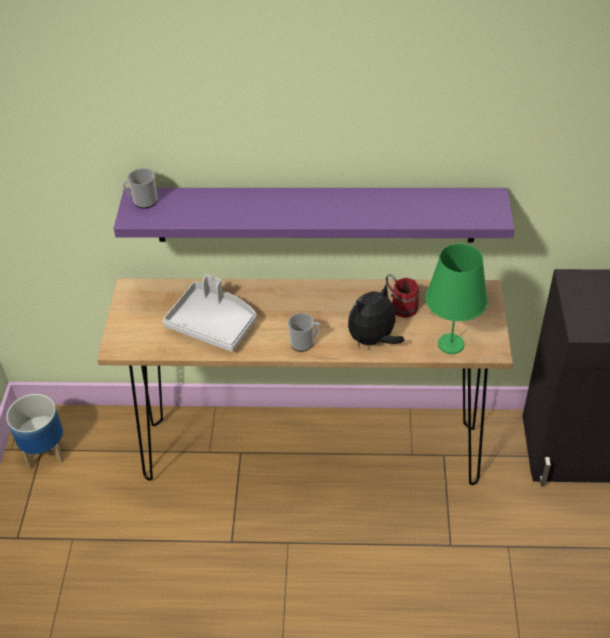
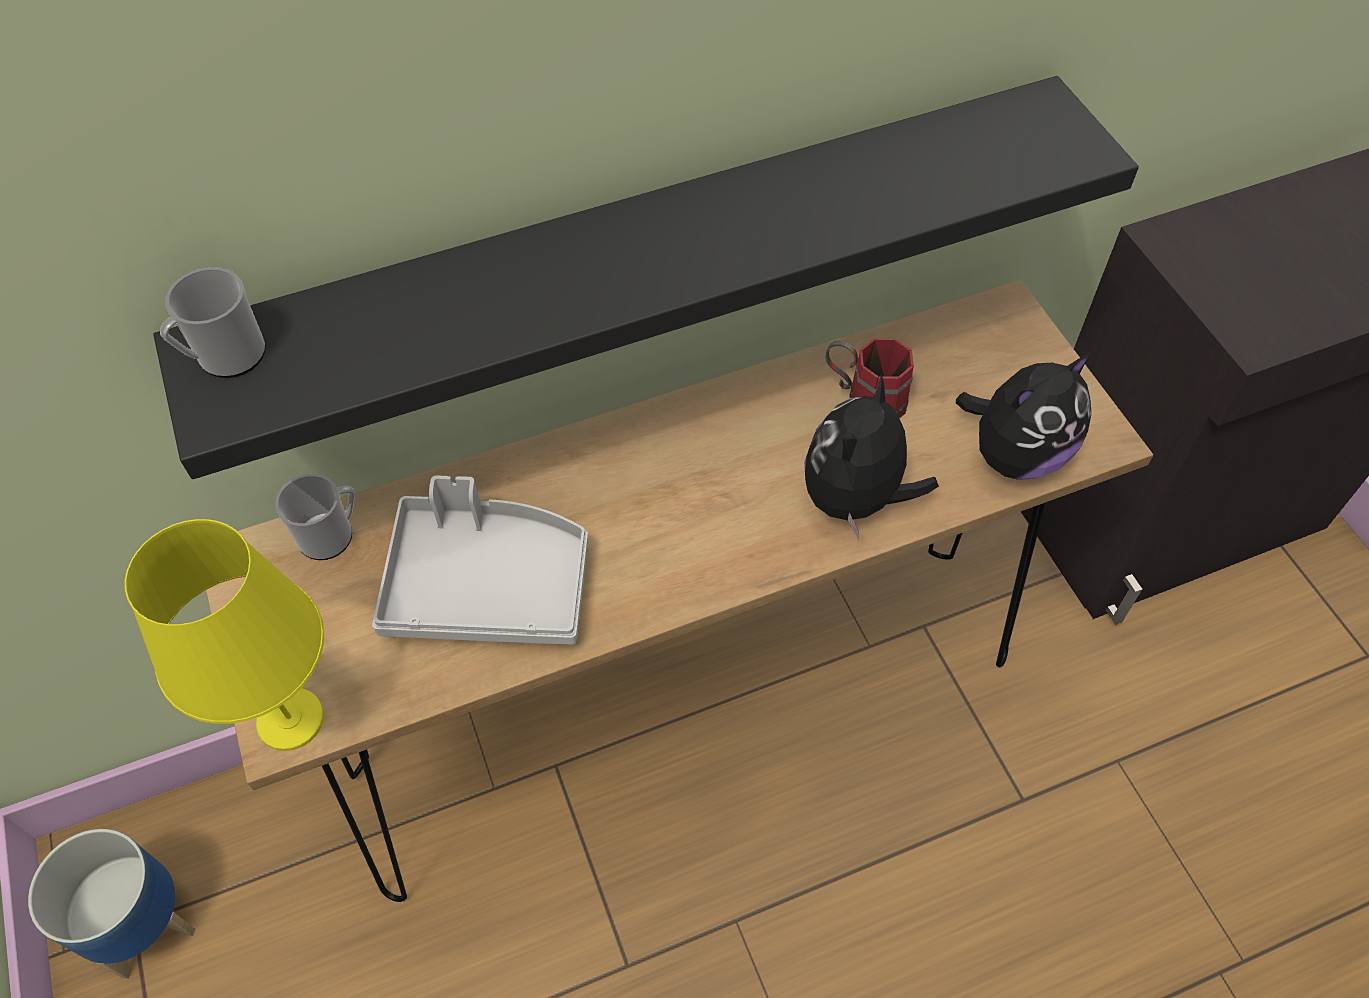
camera: 25 degrees left, 10 degrees up
(121, 345) = (291, 720): none -> yellow table lamp
(304, 343) = (717, 558): mug -> mug (332, 535)
(314, 214) = (643, 257): purple shelf -> black shelf
(451, 344) = (1015, 454): green table lamp -> plush toy

